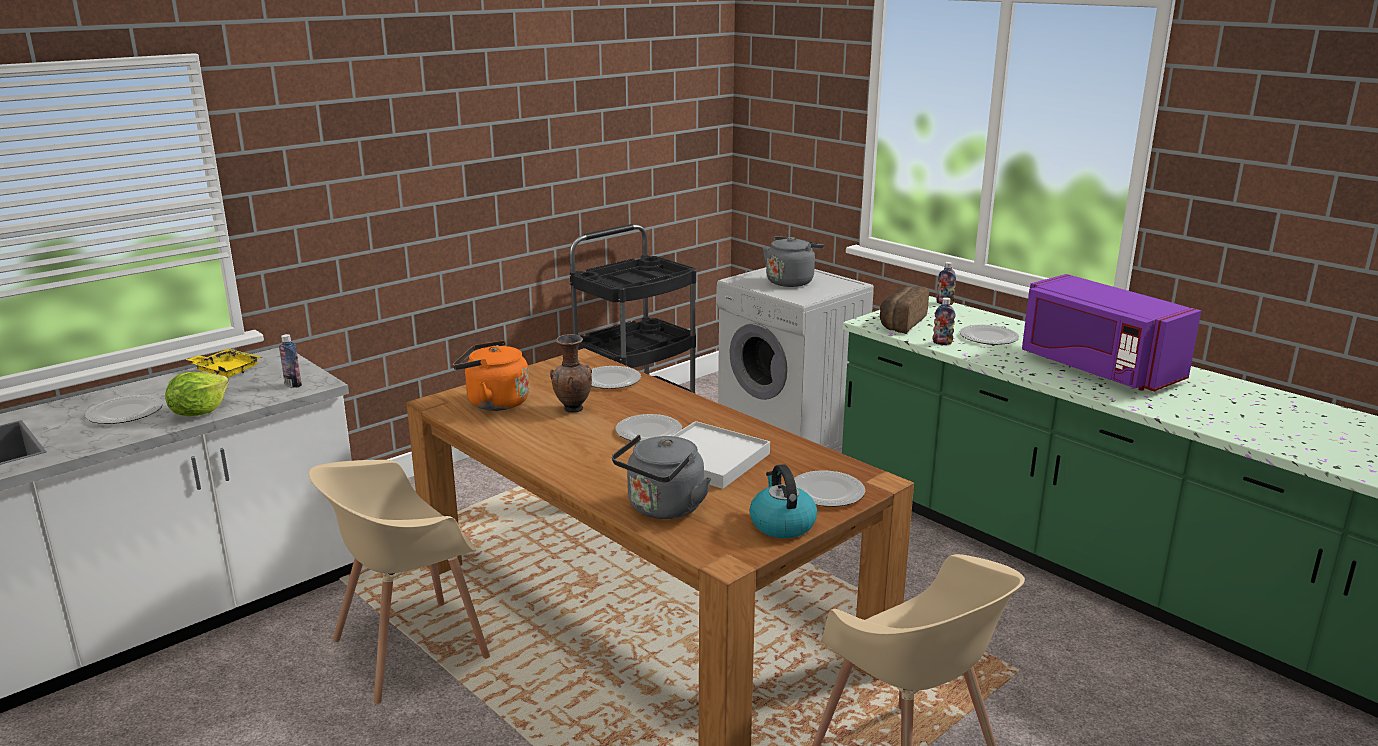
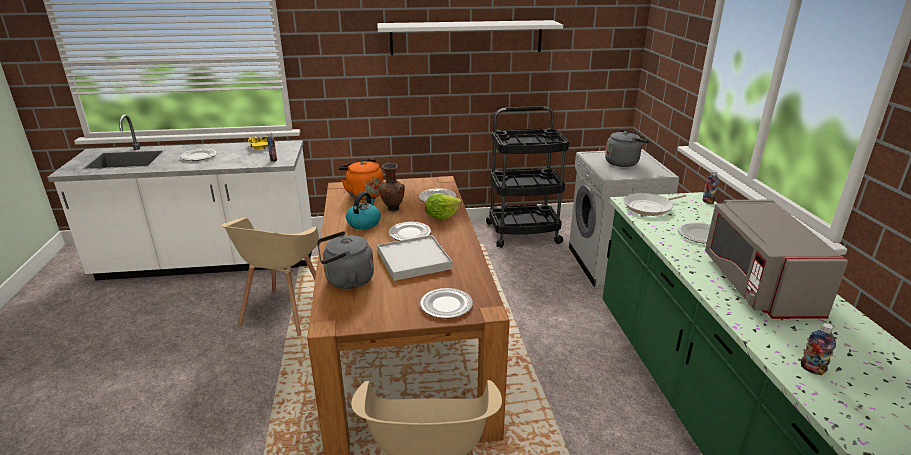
camera: 35 degrees right, 5 degrees up
(199, 412) = (221, 163): lettuce -> lettuce (441, 216)
(408, 651) = (284, 313): beige chair -> beige chair turned 75 degrees counterclockwise
(517, 131) = (466, 37): none -> white shelf
(781, 524) = (390, 315): kettle -> kettle (364, 223)
(900, 323) = (650, 207): bread -> frying pan
(942, 343) = (657, 229): bottle -> bottle (812, 369)
(1097, 368) = (757, 284): purple microwave -> grey microwave

